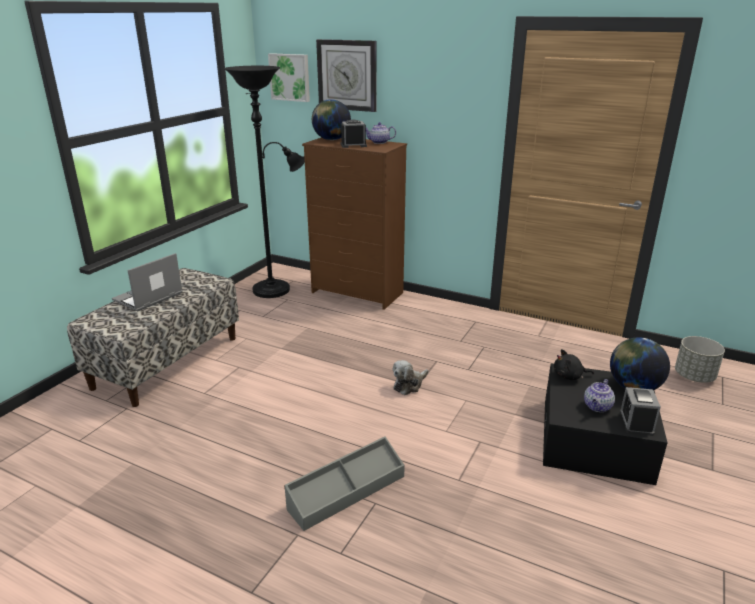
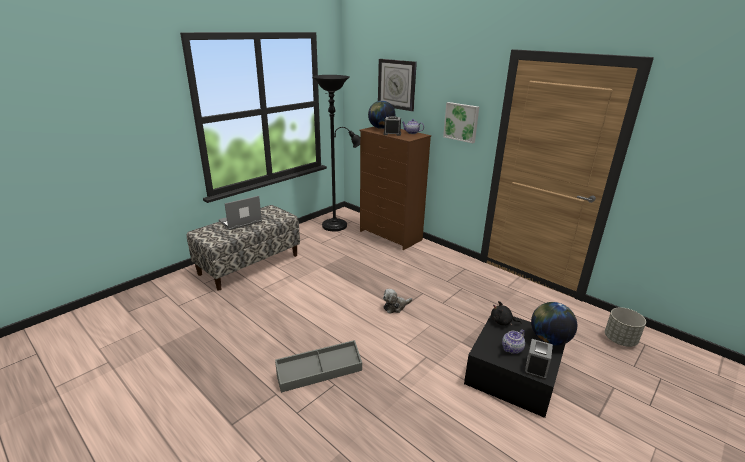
camera: 15 degrees right, 0 degrees up
(290, 77) = (362, 83): picture -> picture (461, 122)

